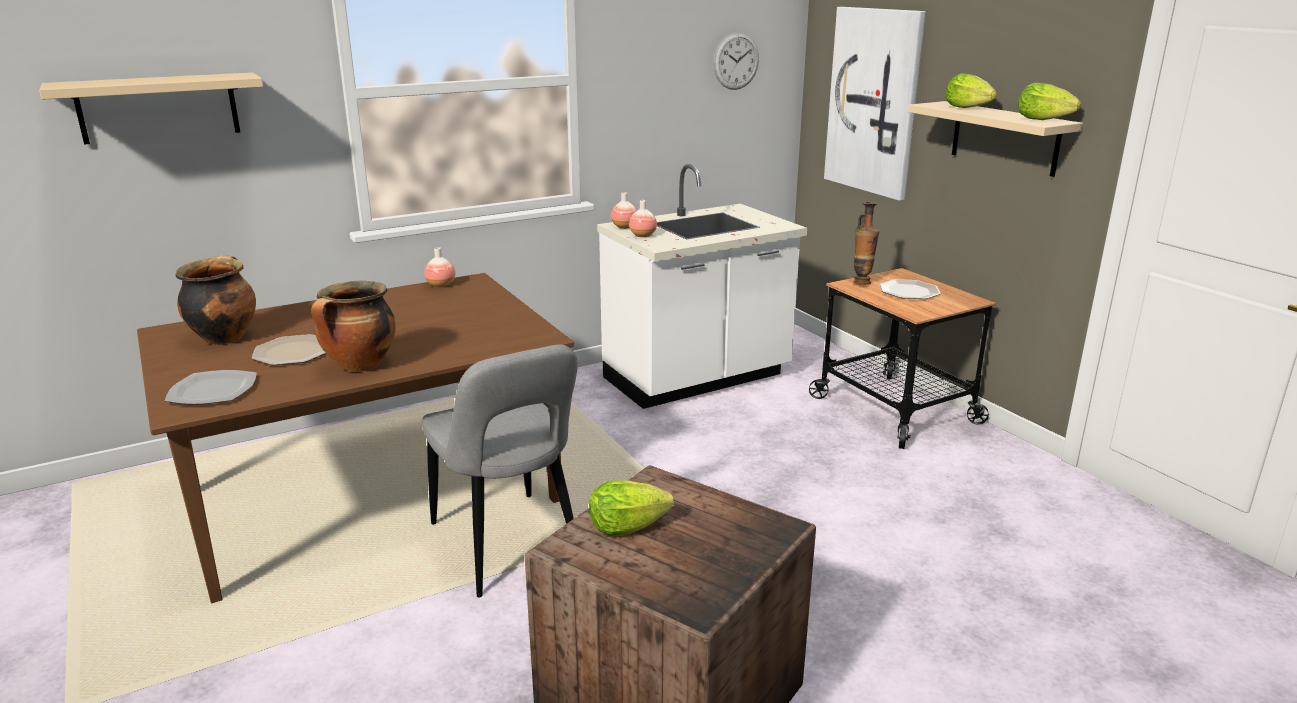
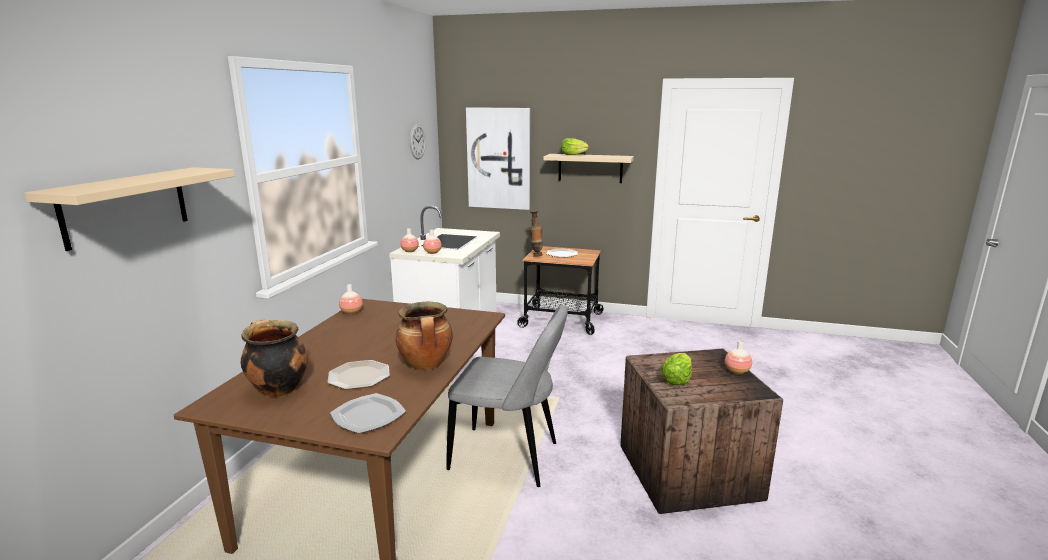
camera: 45 degrees left, 5 degrees down
(741, 564) = (737, 371): none -> vase
(1043, 120) = (618, 156): lettuce -> none

